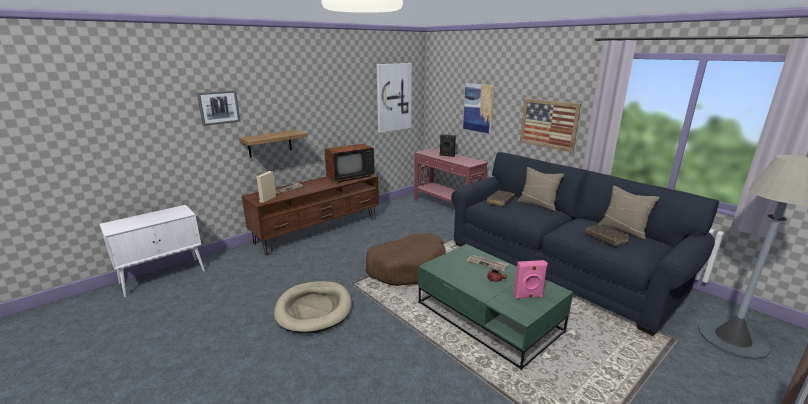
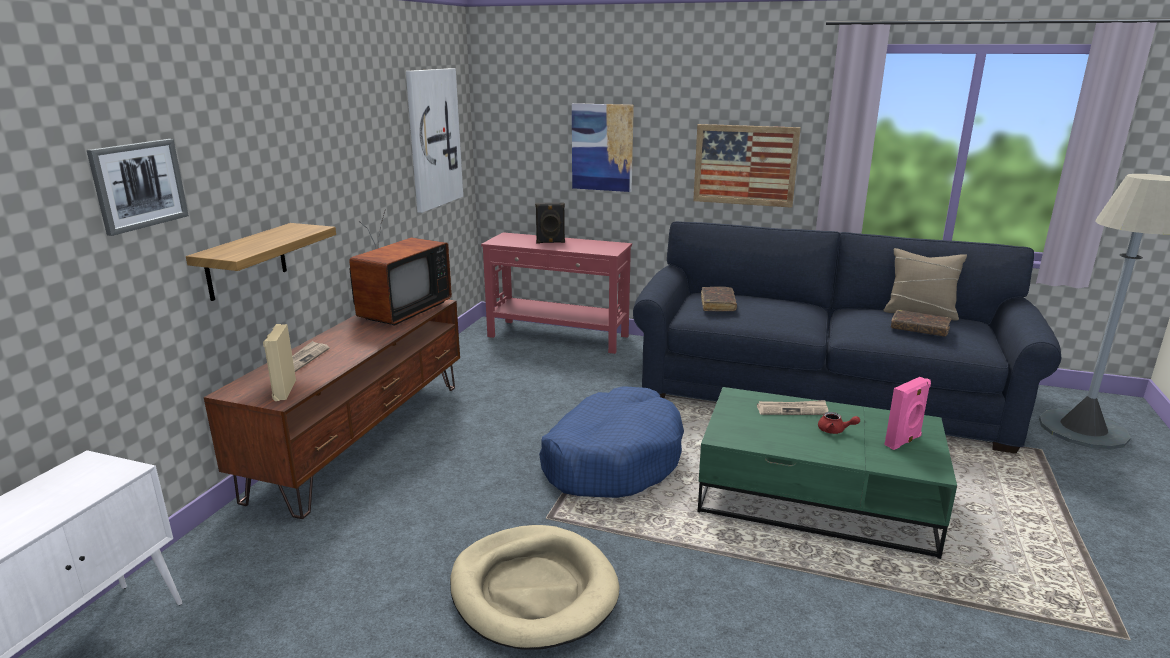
camera: 30 degrees left, 0 degrees up
(407, 268) = (612, 459): brown dog bed -> blue dog bed
(537, 205) = (773, 299): beige pillow -> none

